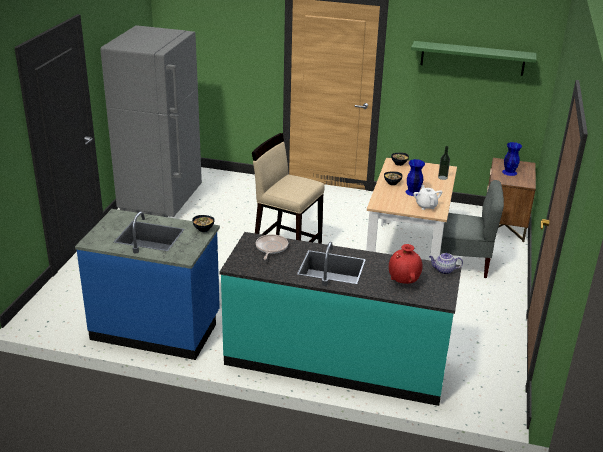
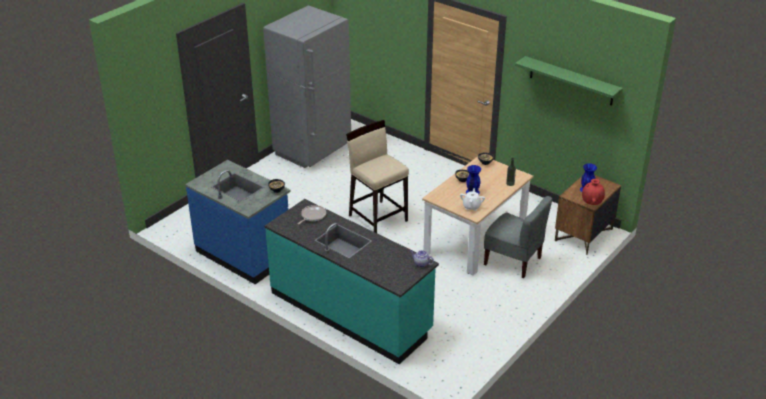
camera: 25 degrees right, 5 degrees up
(403, 282) = (383, 265): red vase -> red vase (591, 204)

